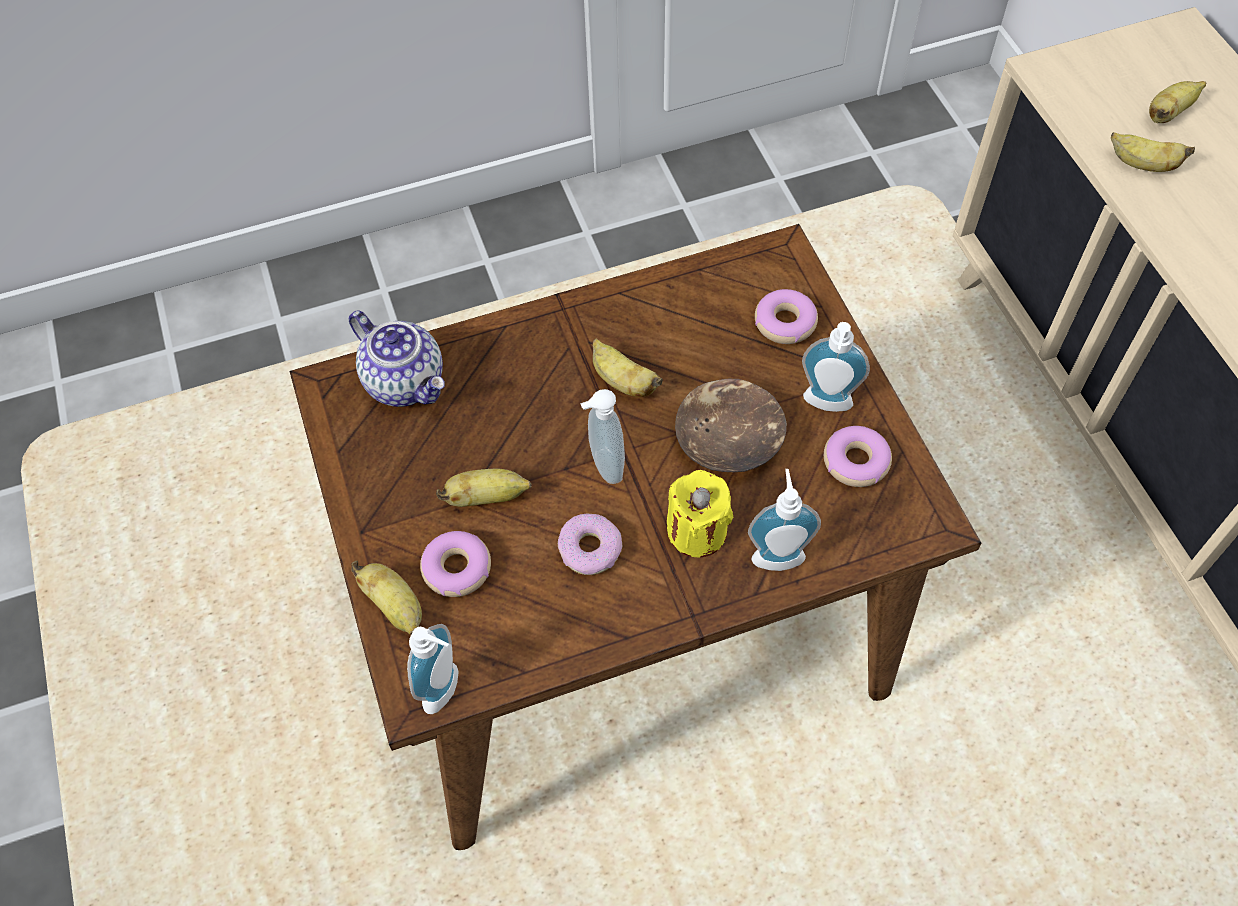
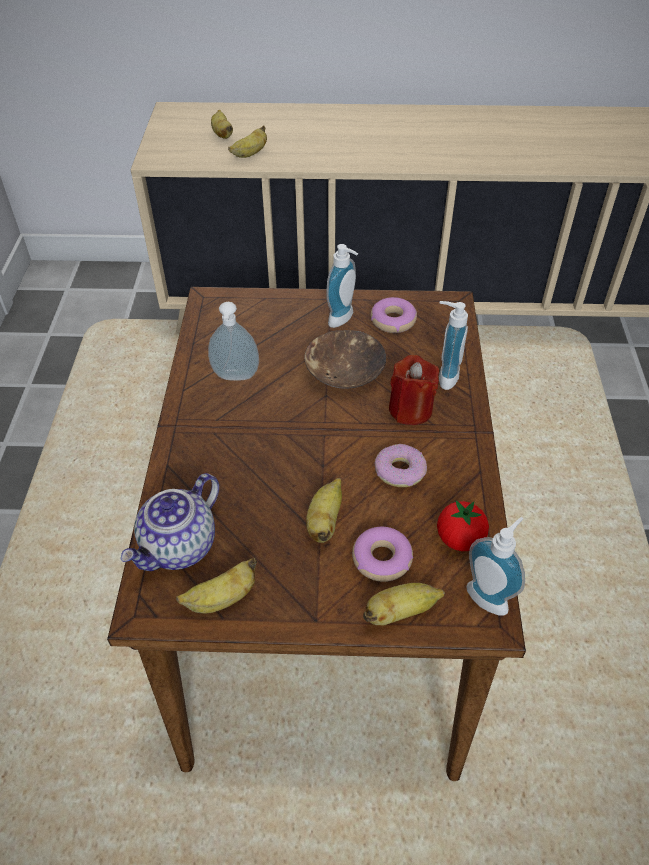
camera: 70 degrees left, 10 degrees down
(406, 382) = (179, 547): teapot -> teapot turned 150 degrees clockwise
(513, 640) = (459, 539): none -> tomato
(604, 466) = (333, 443): soap dispenser -> soap dispenser (236, 377)
(622, 381) = (264, 411): banana -> banana (221, 599)
(697, 531) = (410, 409): yellow candle -> red candle
(785, 322) = (267, 317): donut -> none

